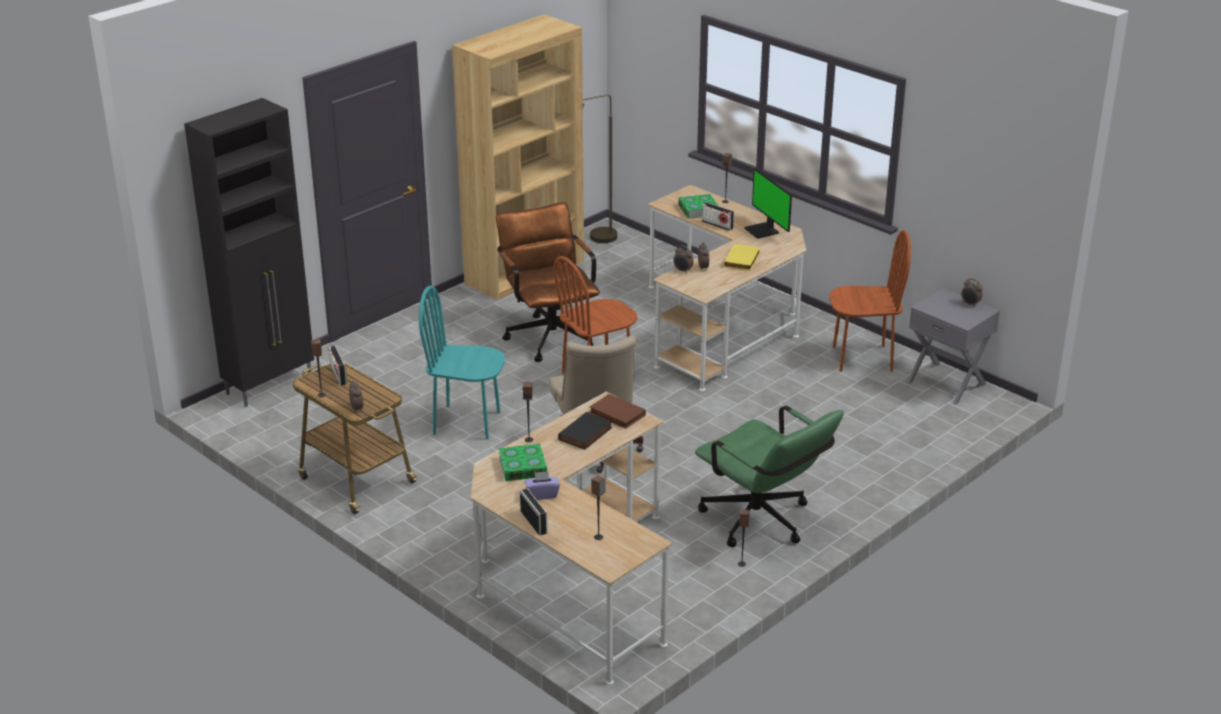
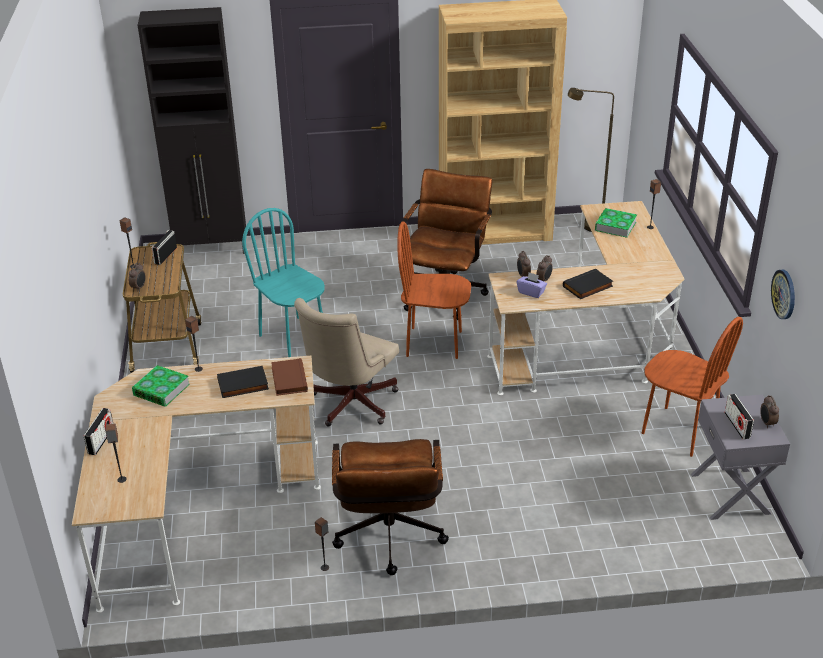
camera: 40 degrees right, 5 degrees up
(542, 494) = (140, 420): purple tissue box -> purple tissue box (531, 292)
(717, 225) = (612, 246): radio -> radio (737, 425)
(743, 260) = (588, 287): yellow book -> black book
(763, 231) = (645, 267): monitor -> none
(763, 523) = (389, 541): green office chair -> brown office chair
(951, 191) = (784, 294): none -> wall clock

